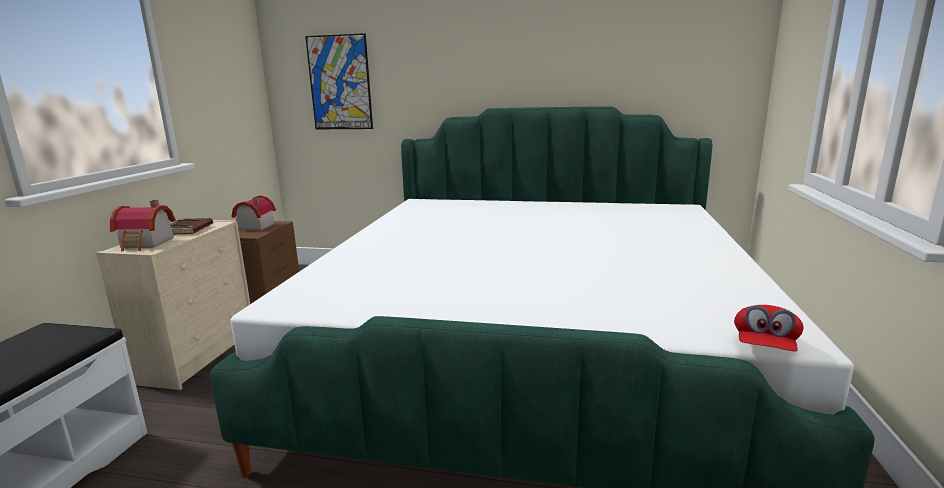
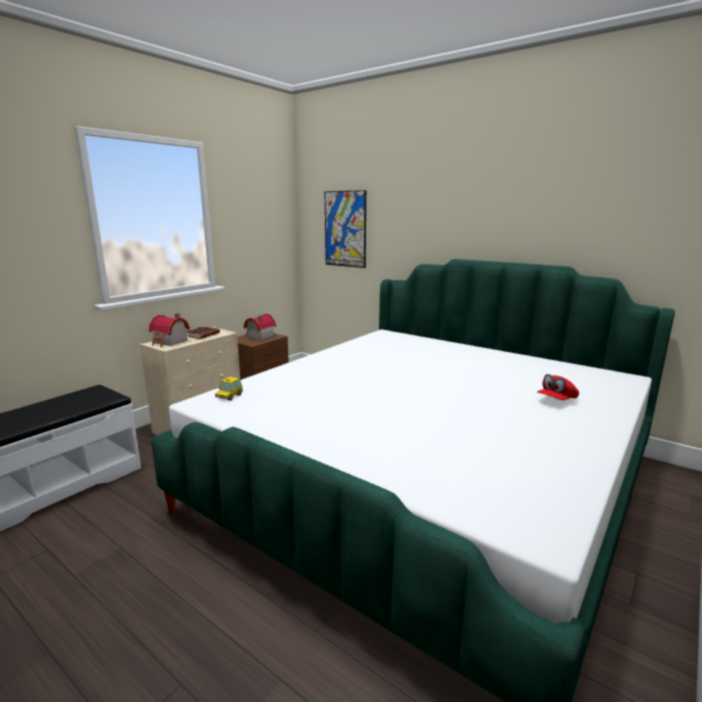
camera: 25 degrees right, 0 degrees up
(308, 291) = (229, 396): none -> toy car
(764, 347) = (504, 537): red cap -> red cap (556, 400)

